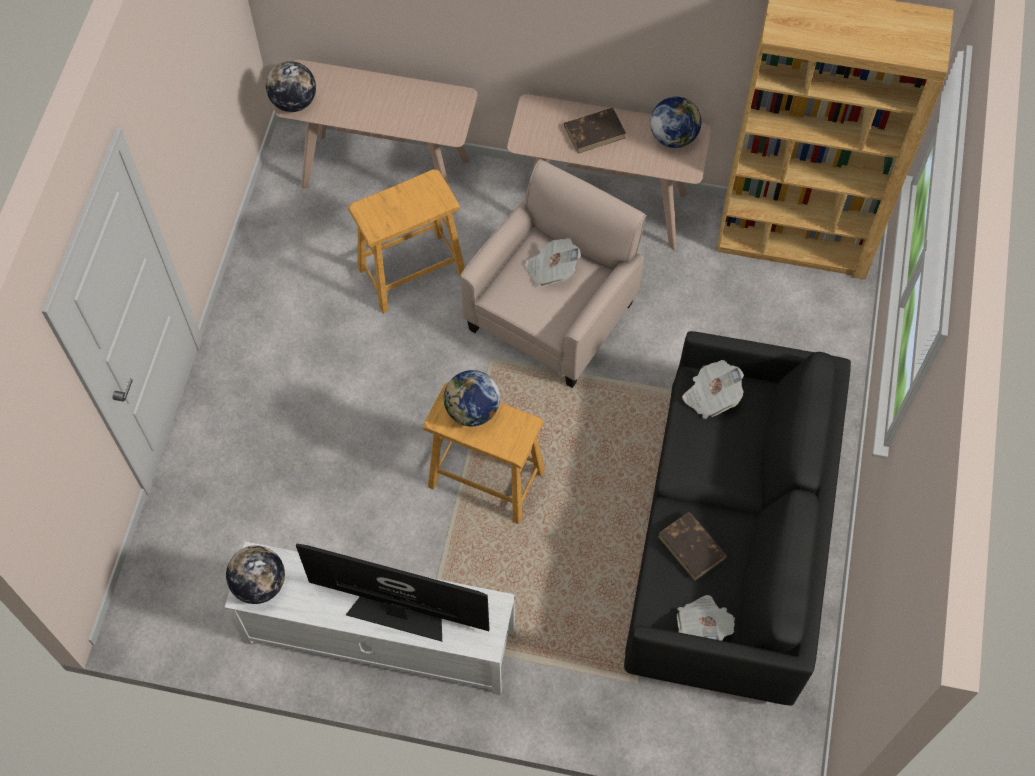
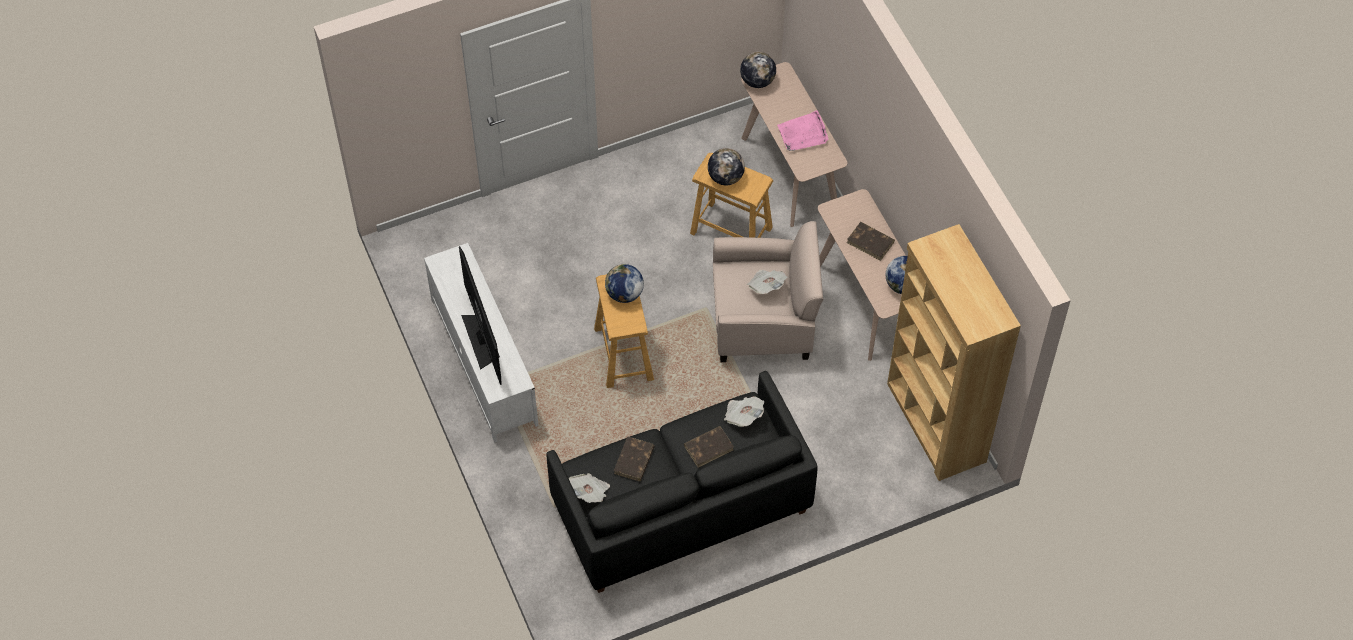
camera: 55 degrees right, 5 degrees down
(259, 584) = (448, 265): globe -> globe (725, 177)
(402, 104) = (803, 134): none -> pink tray
(729, 457) = (709, 447): none -> brown book

